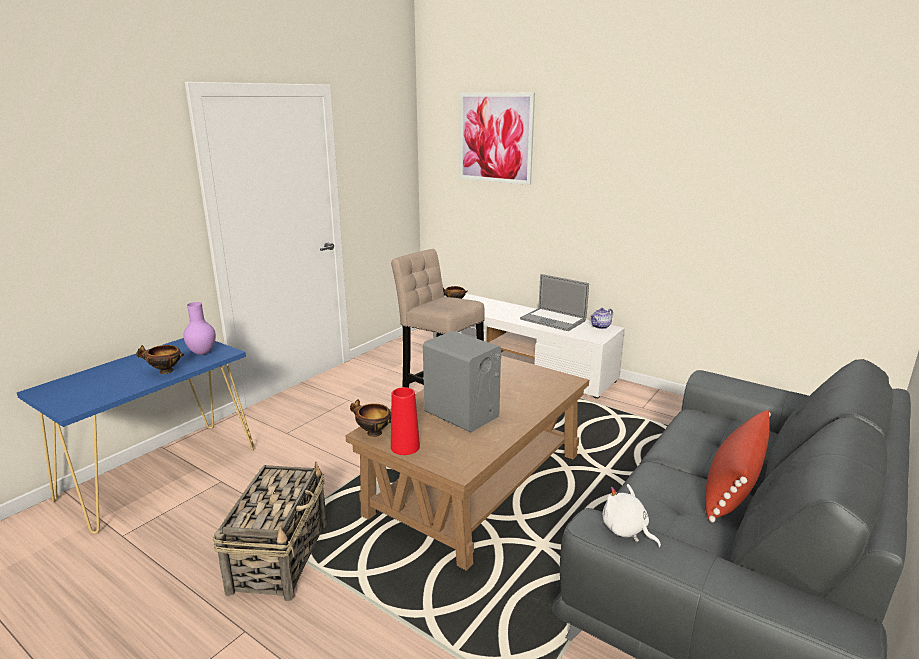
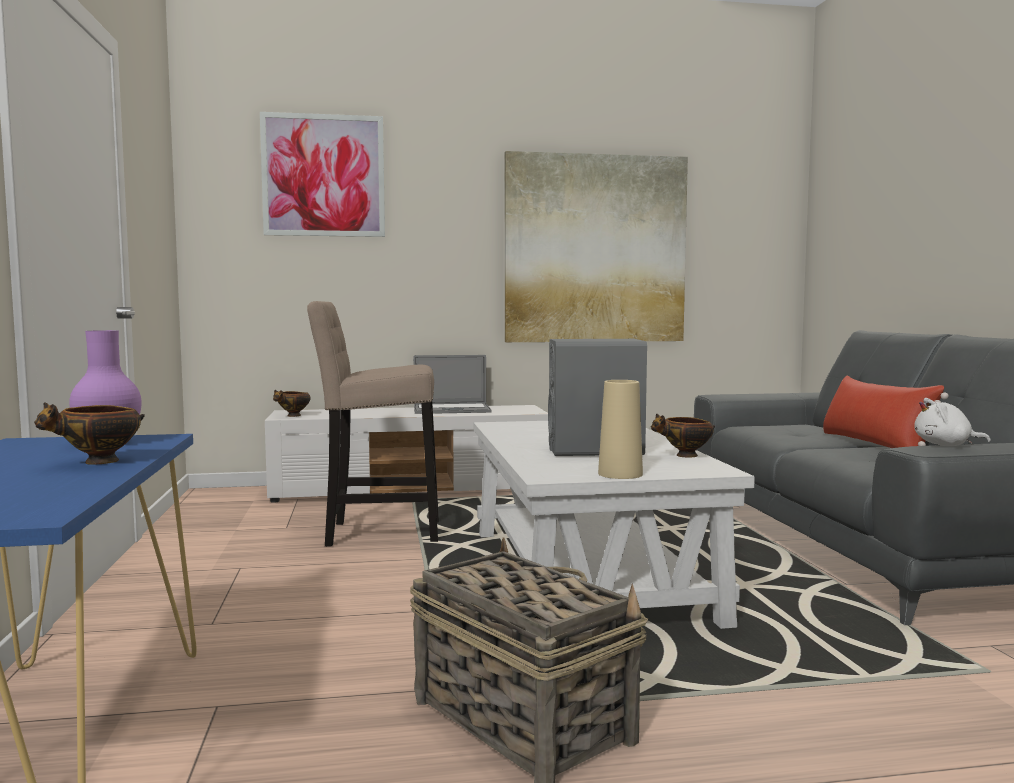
camera: 45 degrees left, 15 degrees down
(372, 433) = (552, 476): bowl -> bowl (685, 456)
(405, 447) = (620, 474): red vase -> beige vase
(477, 485) = (587, 575): brown coffee table -> white coffee table
(601, 327) = (512, 407): teapot -> none
(694, 208) = (595, 249): none -> picture

